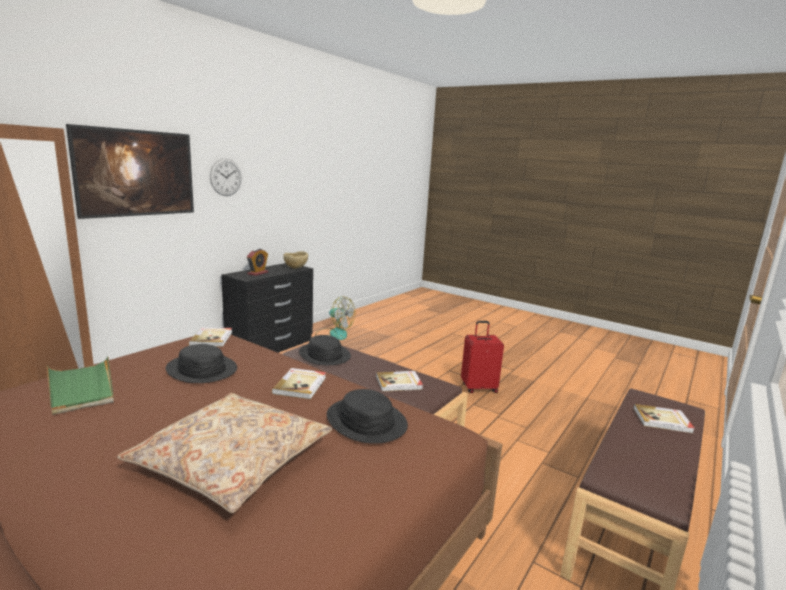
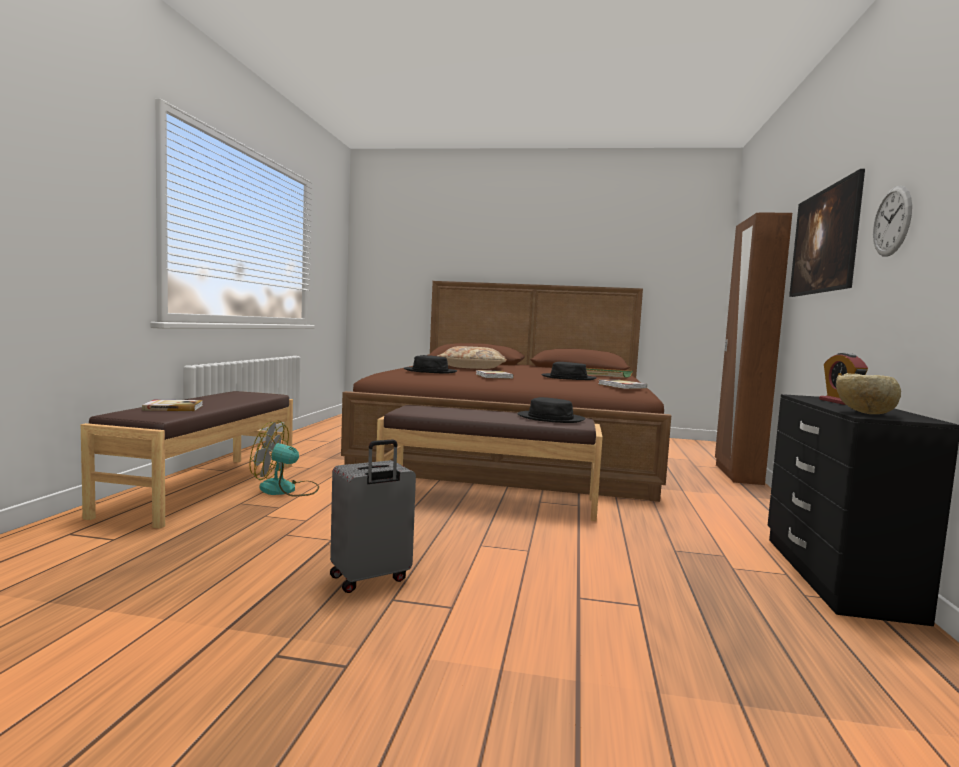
camera: 155 degrees right, 10 degrees down
(334, 334) = (860, 656): fan -> fan (286, 490)
(399, 383) = (446, 410): book -> none
(478, 388) = (370, 579): red suitcase -> grey suitcase

